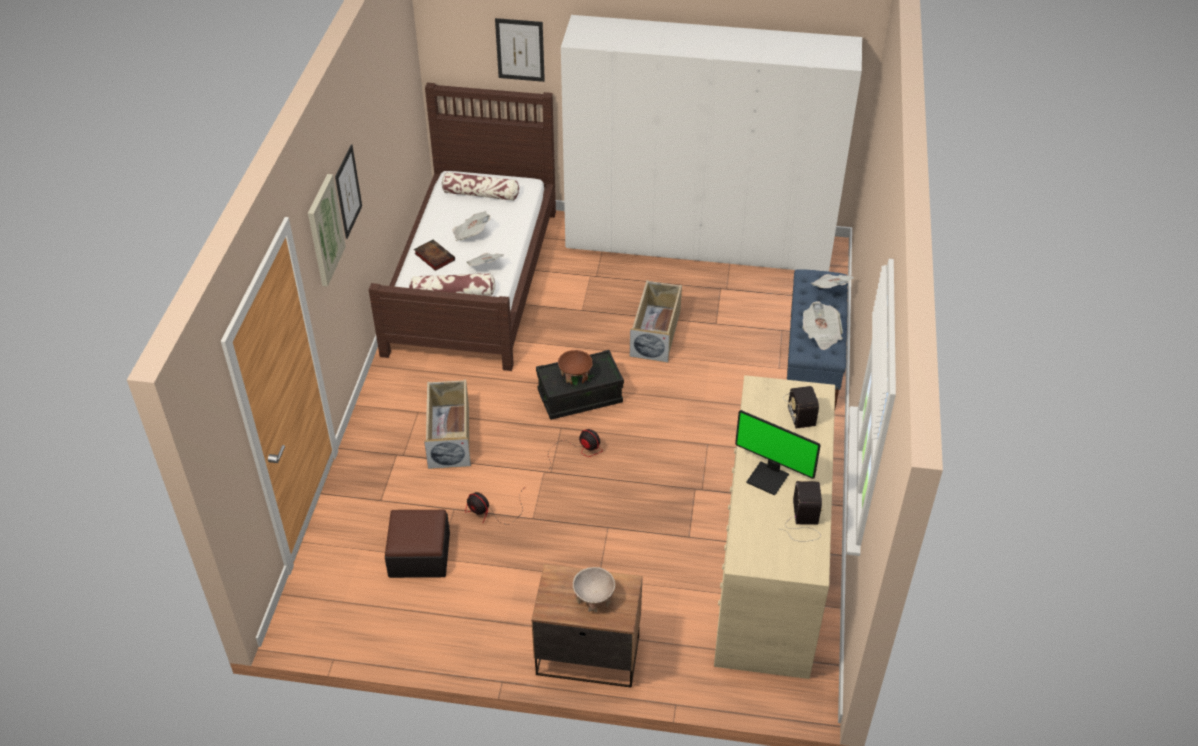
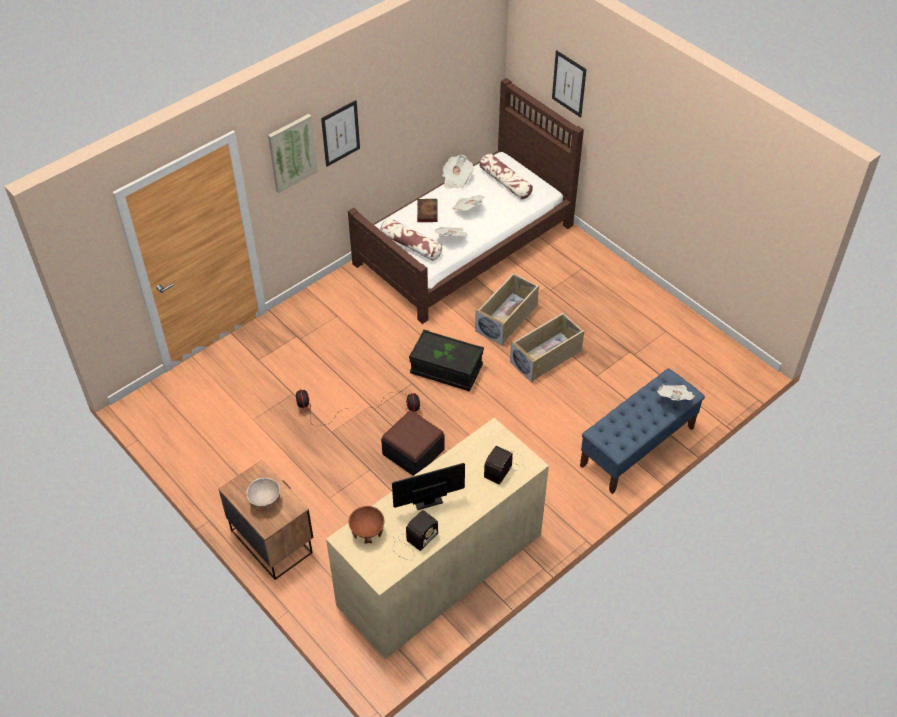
camera: 40 degrees right, 5 degrees up
(419, 555) = (244, 409): ottoman -> ottoman (413, 452)
(449, 435) = (339, 343): beige storage box -> beige storage box (507, 318)
(575, 376) = (441, 351): brown bowl -> brown bowl (367, 532)
(699, 244) = (651, 308): white wardrobe -> none
(769, 477) = (426, 498): monitor -> monitor turned 90 degrees clockwise
(821, 334) = (626, 428): newspaper -> newspaper (456, 179)

